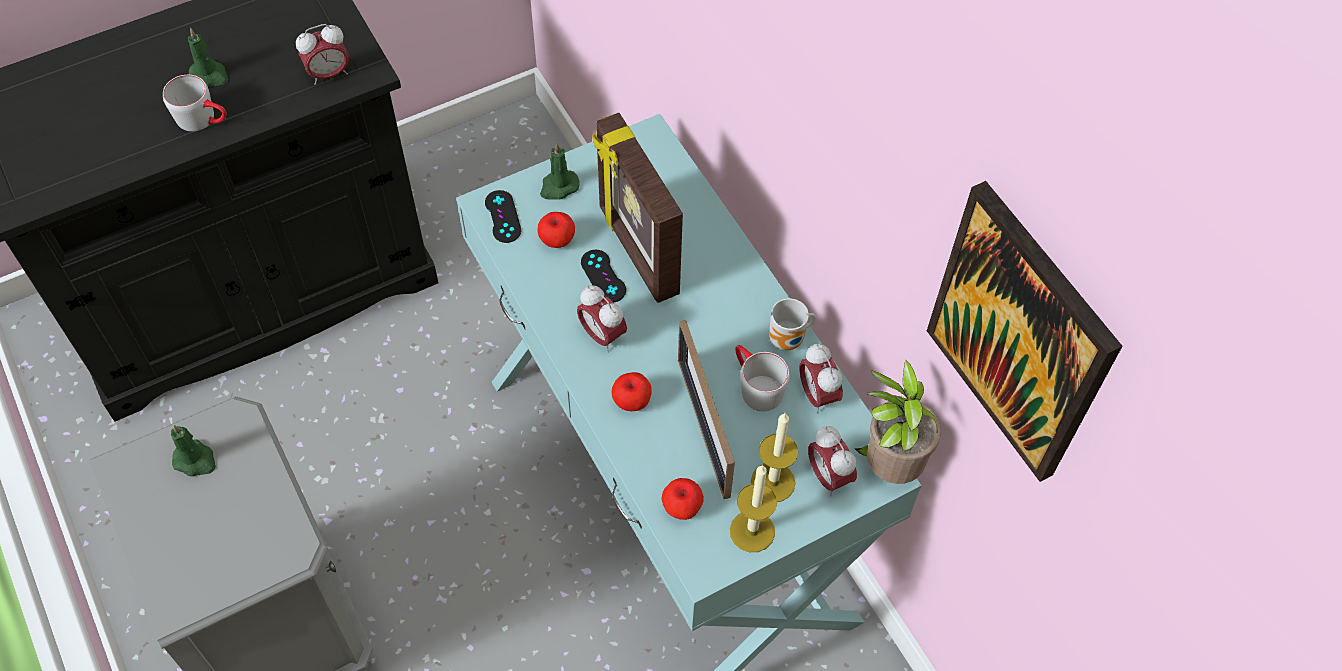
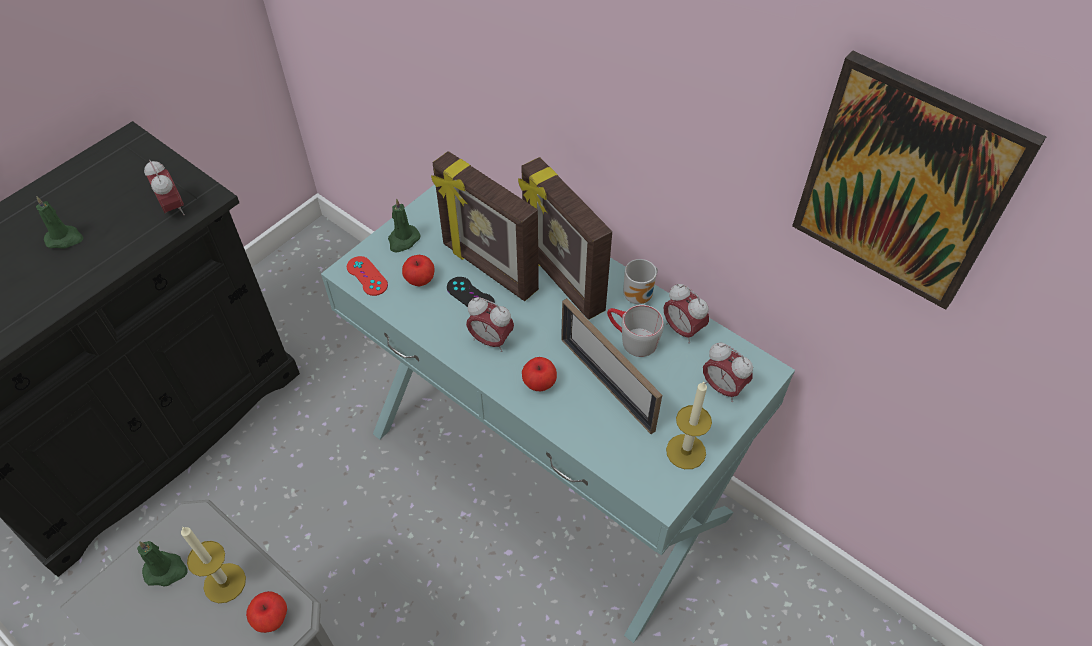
camera: 20 degrees left, 5 degrees down
(204, 120) = (72, 275): grey mug -> none
(329, 74) = (173, 208): alarm clock -> alarm clock turned 75 degrees counterclockwise
(503, 216) = (367, 276): black game controller -> red game controller
(682, 507) = (620, 453): apple -> apple (271, 618)
(711, 291) = (561, 280): none -> picture frame
(773, 482) = (682, 407): candle -> candle (224, 583)
(888, 466) = (763, 364): potted plant -> none

